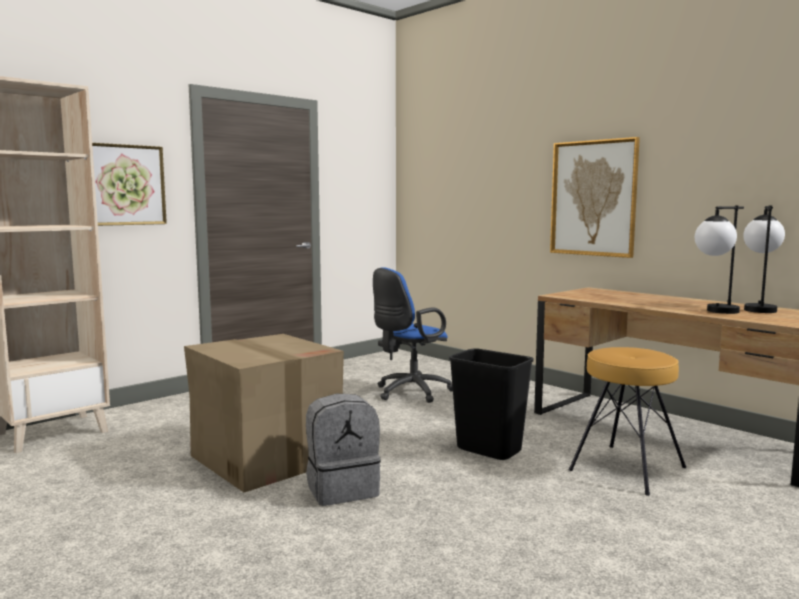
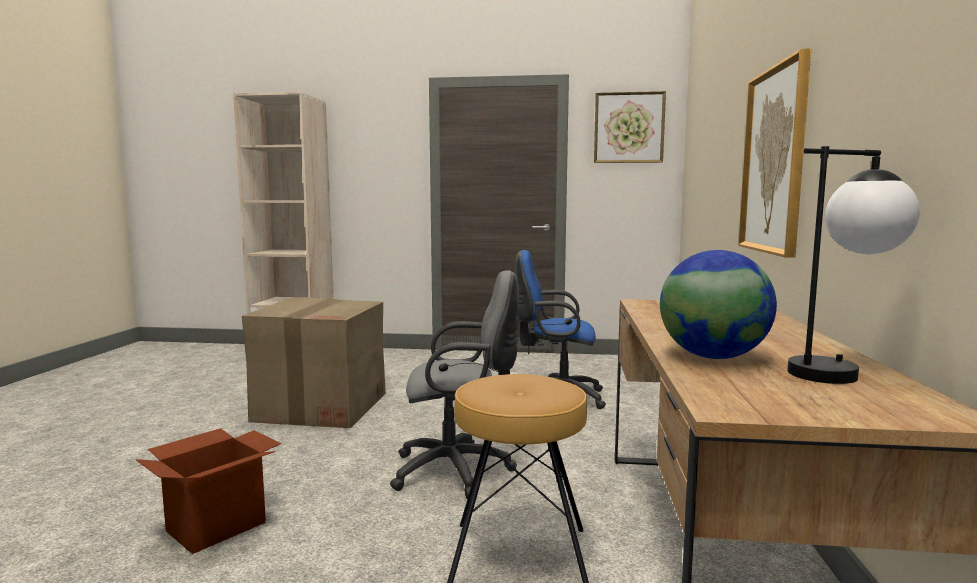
camera: 50 degrees right, 0 degrees up
(124, 185) = (370, 169): picture -> picture (629, 128)
(342, 489) = (286, 446): grey backpack -> none
(471, 542) = (217, 526): none -> cardboard box
(490, 450) = (458, 471): black trash can -> grey office chair
(715, 312) = (713, 357): table lamp -> globe

